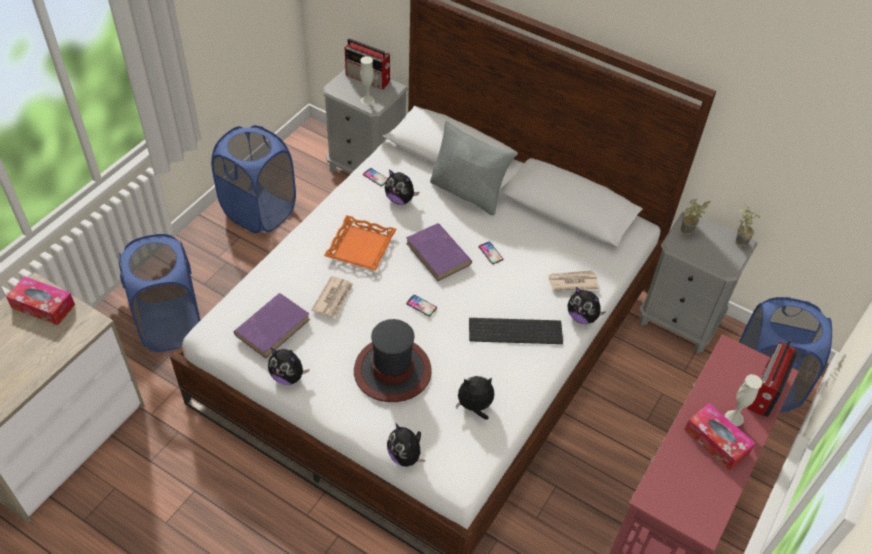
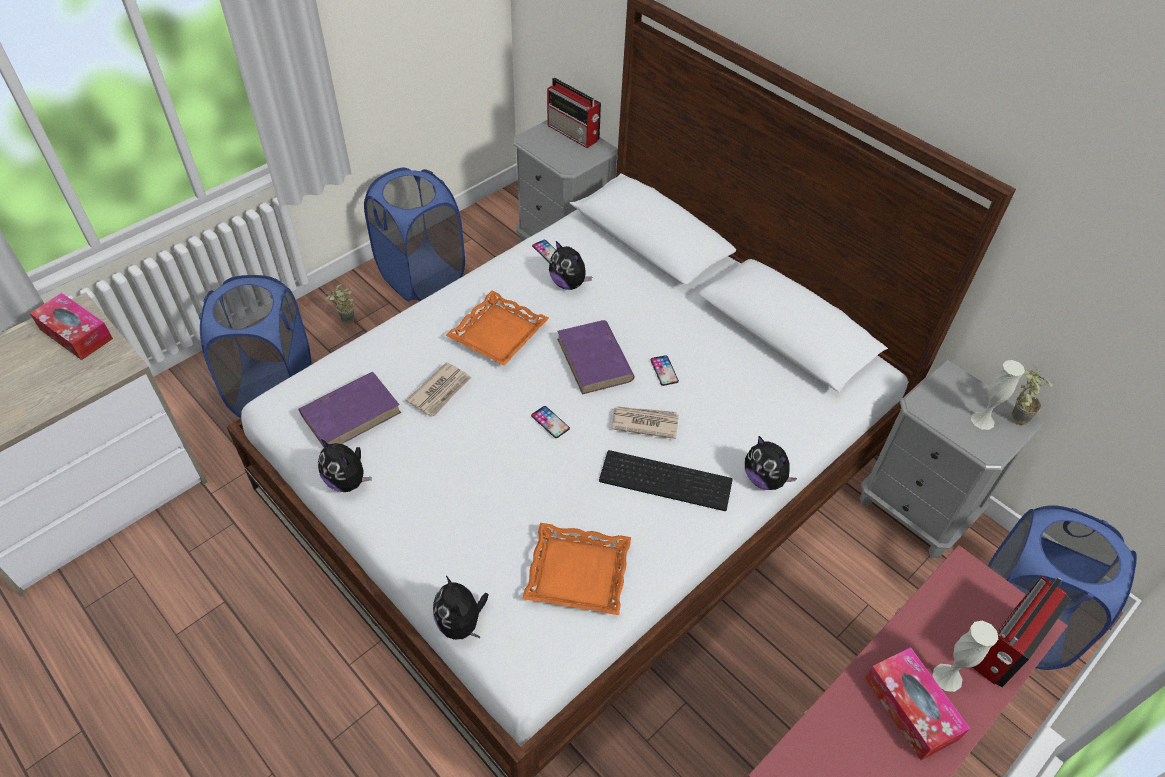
camera: 15 degrees right, 0 degrees up
(367, 100) = (563, 158): white vase -> white vase (982, 420)
(393, 371) = (484, 501): hat -> none
(468, 193) = (658, 290): grey pillow -> none
(474, 407) = (577, 574): plush toy -> orange tray
(572, 282) = (764, 429): newspaper -> newspaper (644, 423)
(686, 234) = (940, 392): potted plant -> potted plant (345, 322)

